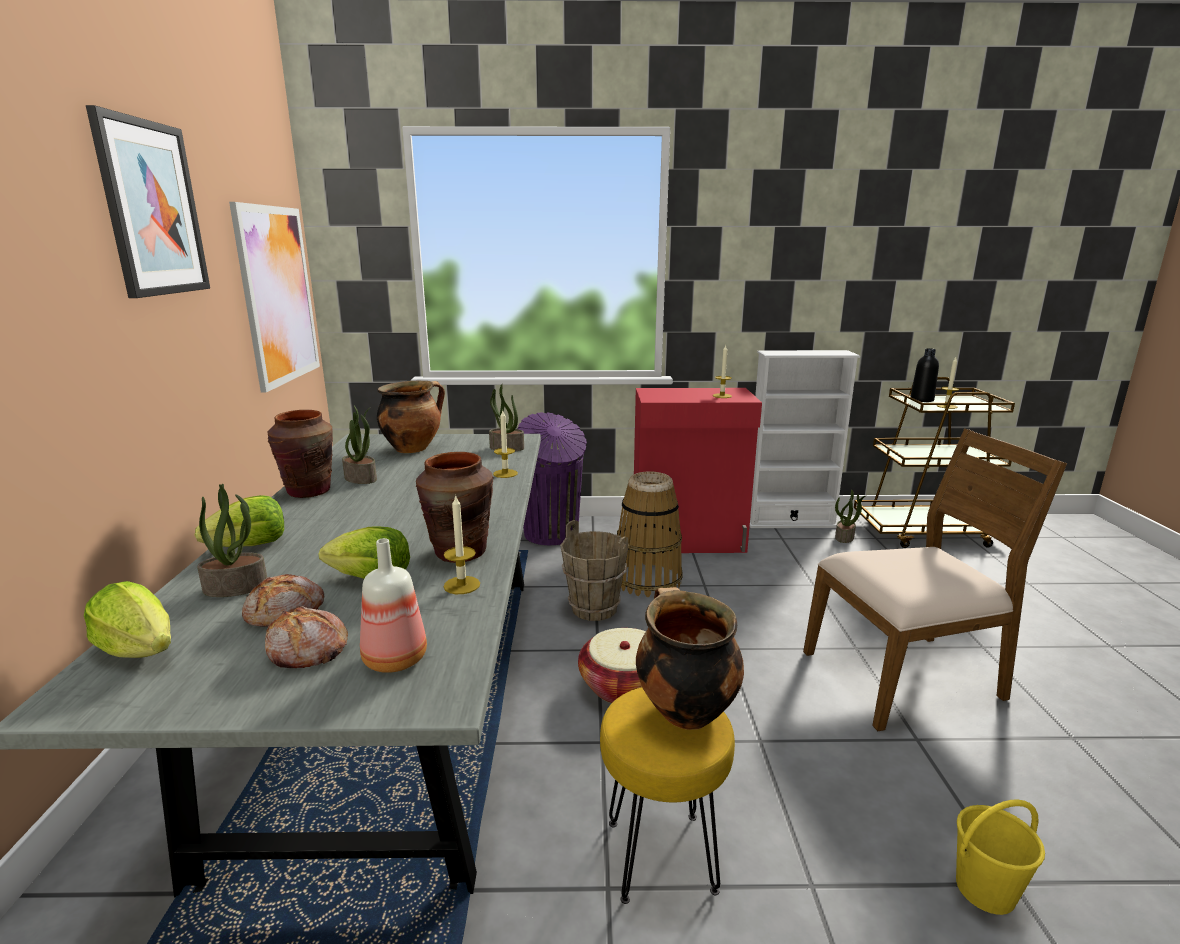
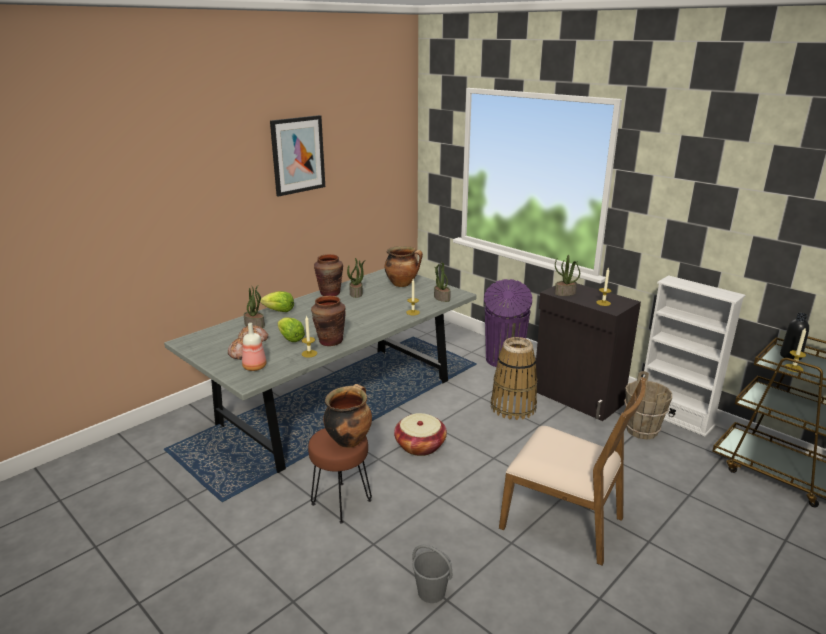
camera: 45 degrees right, 5 degrees up
(140, 650) = (211, 335): lettuce -> none
(278, 295) = (381, 183): picture -> none
(594, 609) = (461, 407): brown bucket -> brown bucket (641, 430)
(662, 856) = (341, 503): yellow stool -> brown stool
(689, 541) = (577, 398): red cabinet -> black cabinet
(845, 537) = (696, 445): potted plant -> potted plant (565, 293)
(984, 890) = (431, 591): yellow bucket -> grey bucket

